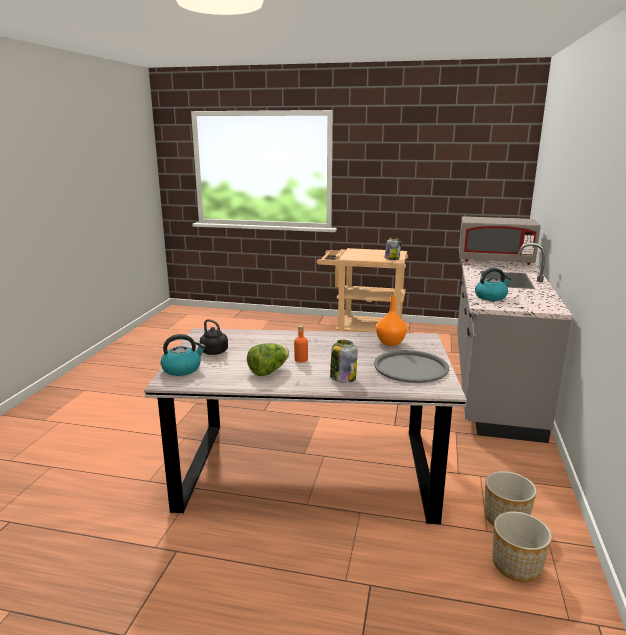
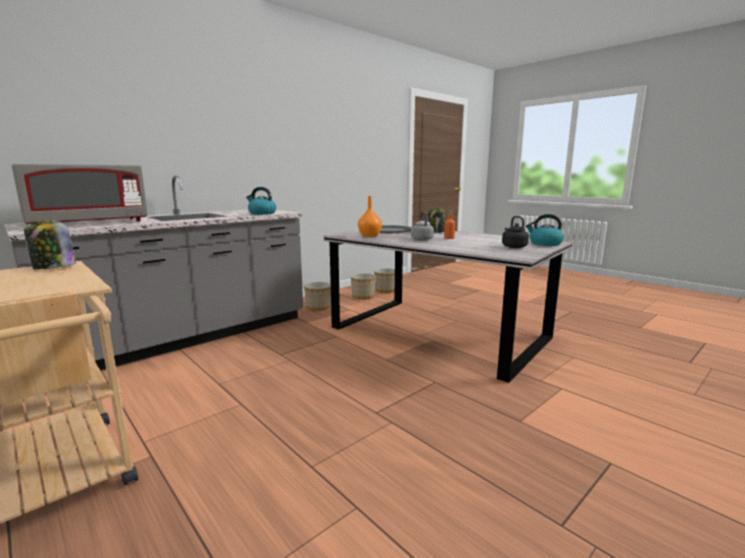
camera: 145 degrees left, 5 degrees down
(268, 371) = (479, 237): lettuce -> none
(325, 348) = (421, 239): none -> grey kettle
(494, 261) = (88, 223): grey microwave -> grey microwave turned 90 degrees clockwise
(499, 462) = (318, 307): none -> planter

